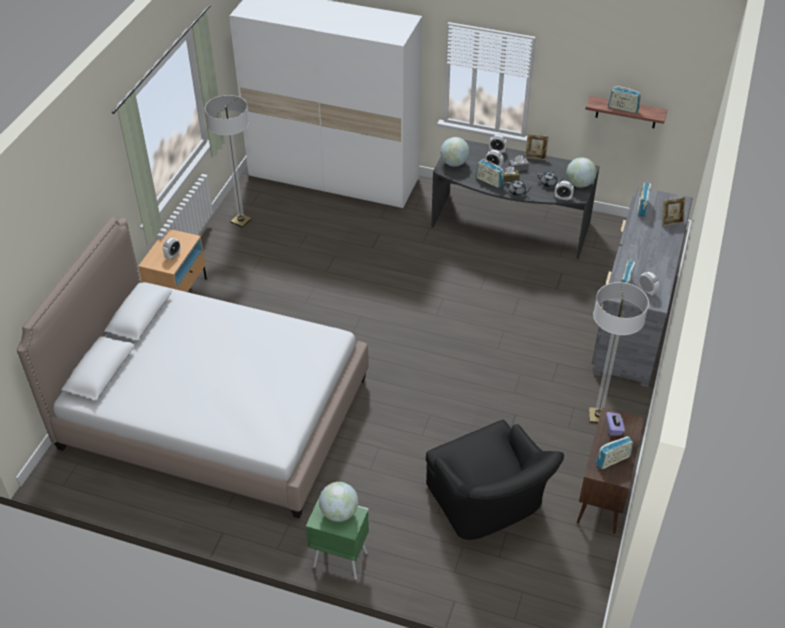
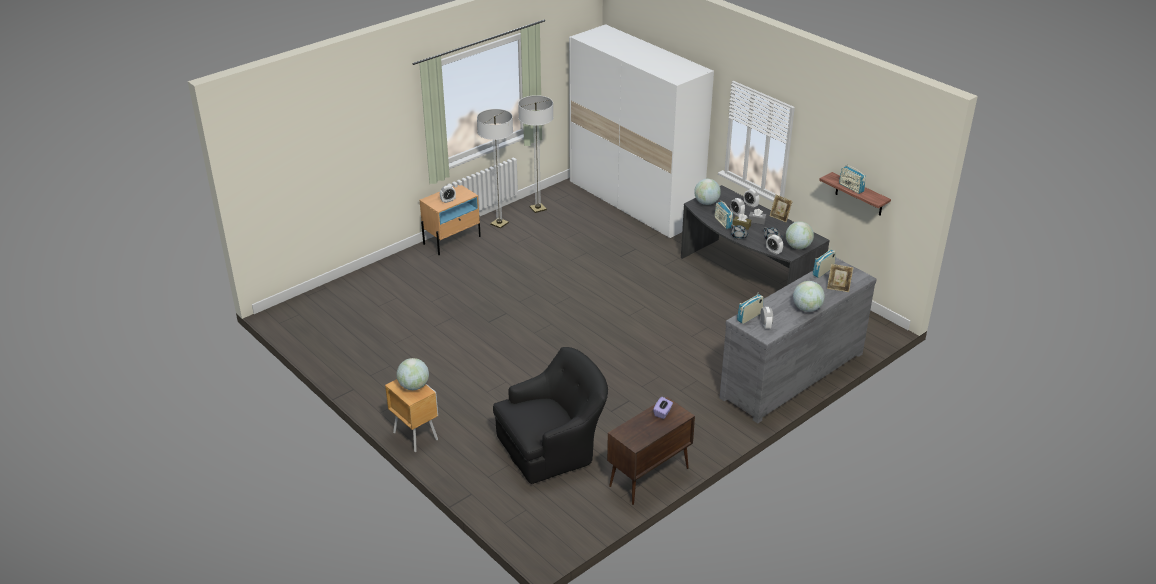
camera: 30 degrees right, 10 degrees down
(214, 413) = (411, 318): bed -> none
(339, 559) = (415, 435): green nightstand -> brown nightstand
(489, 504) = (553, 447): black armchair -> black armchair turned 120 degrees counterclockwise
(598, 416) = (695, 426): floor lamp -> floor lamp (499, 224)
(613, 460) = (641, 431): radio -> none
(665, 256) = (806, 309): none -> globe

